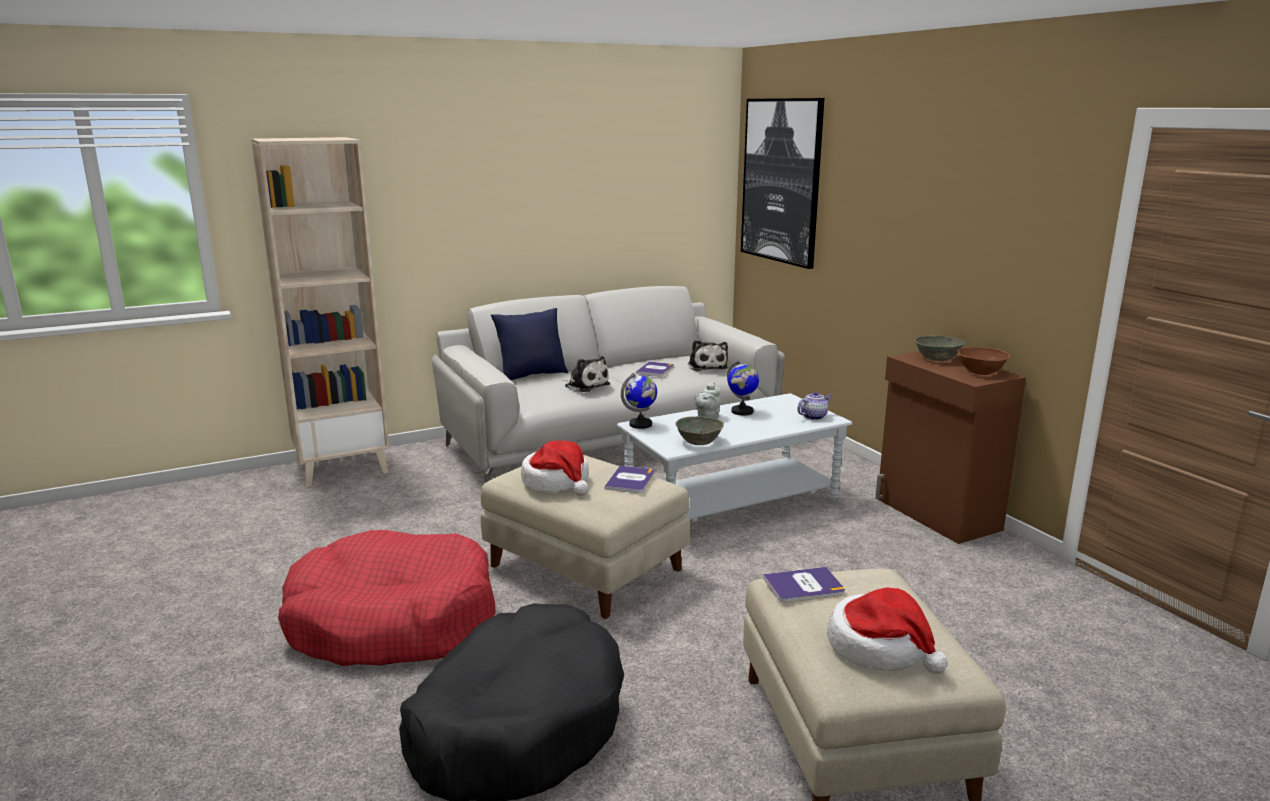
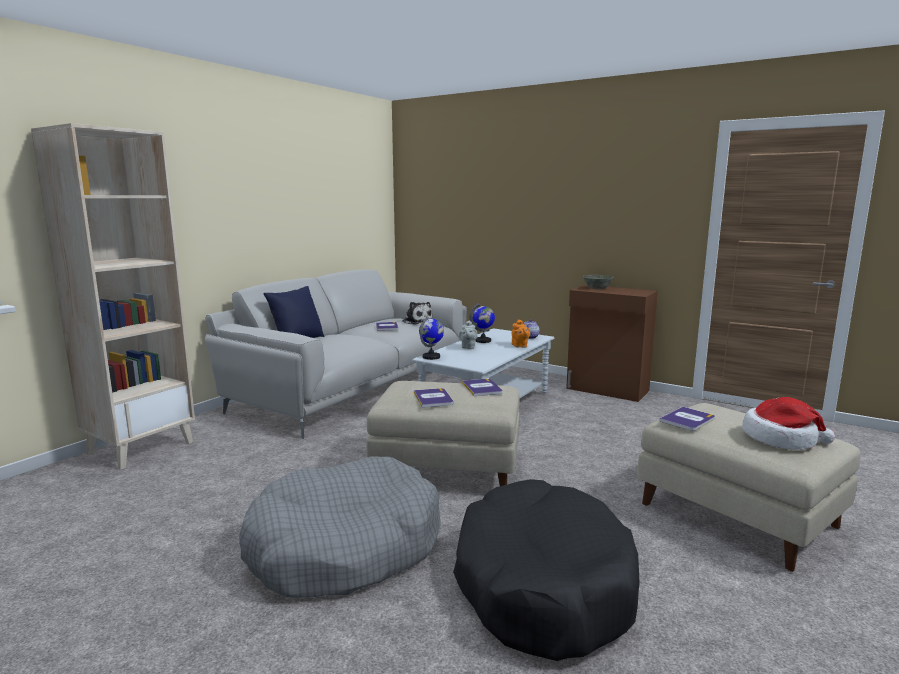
camera: 30 degrees left, 5 degrees down
(393, 621) = (344, 547): red dog bed -> grey dog bed
(557, 482) = (433, 398): hat -> book
(585, 385) = (352, 341): plush toy -> none
(699, 442) = (487, 360): grey bowl -> none
(775, 429) = (519, 346): none -> orange teapot
(781, 181) = (437, 190): picture -> none
(980, 371) = (632, 291): brown bowl -> none

